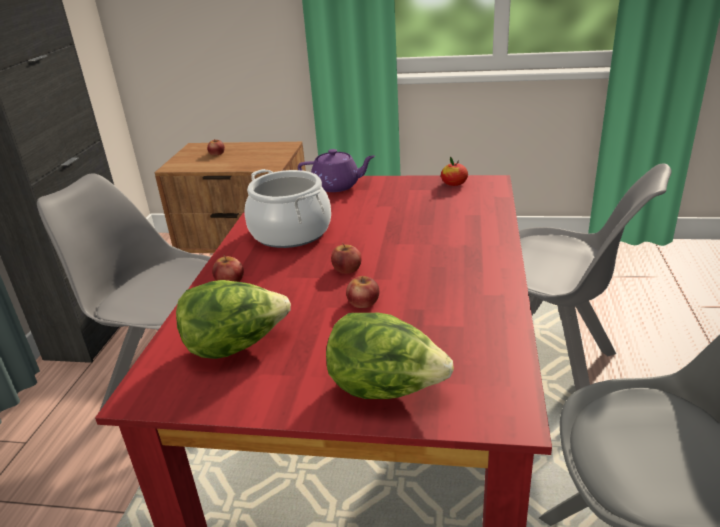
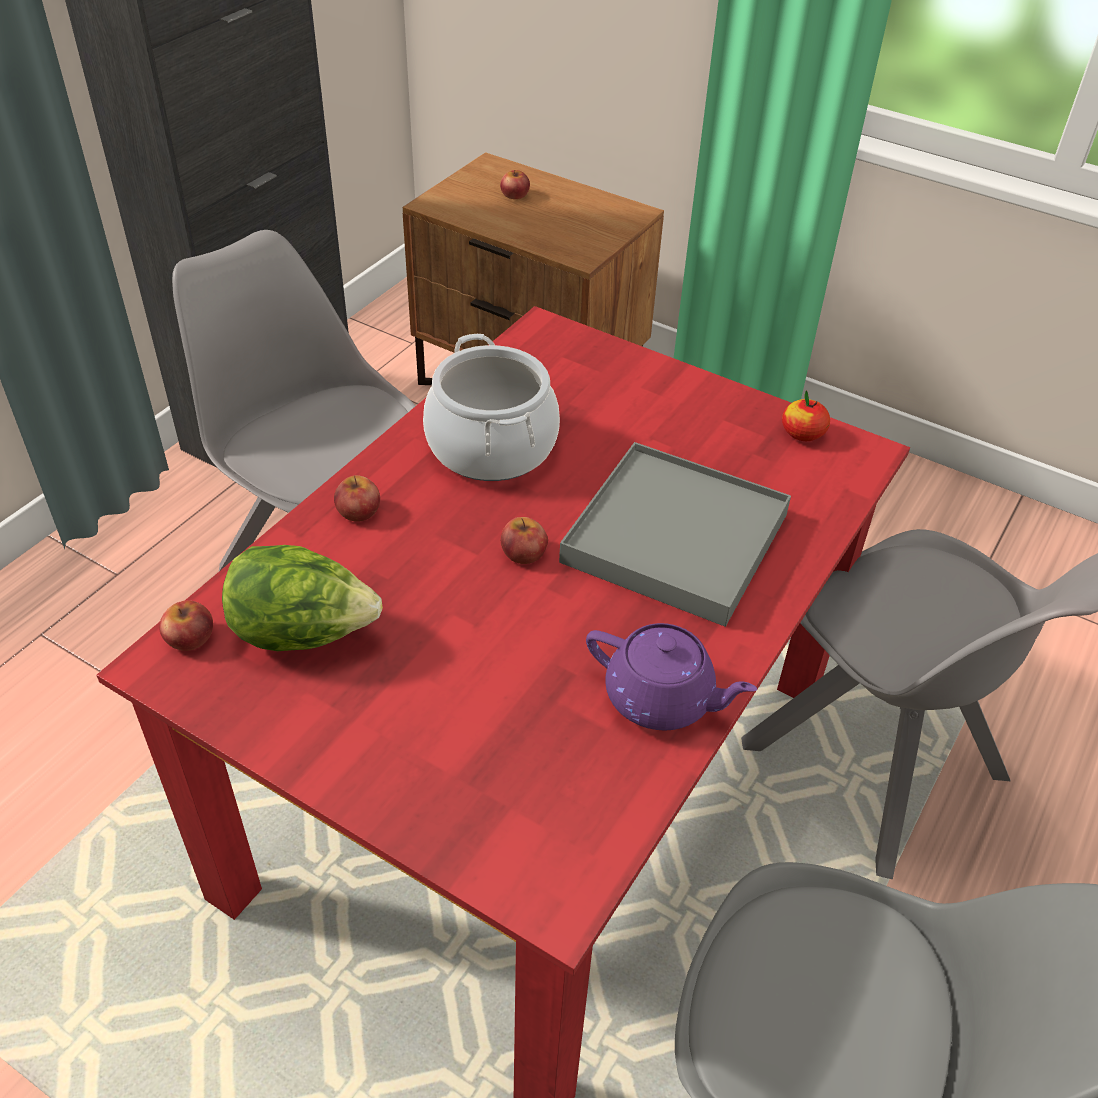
camera: 20 degrees right, 15 degrees up
(337, 186) = (619, 369): purple teapot -> purple teapot (661, 699)
(363, 302) = (505, 626): apple -> apple (190, 637)
(386, 389) = (437, 787): lettuce -> none
(426, 238) = (674, 538): none -> grey tray

